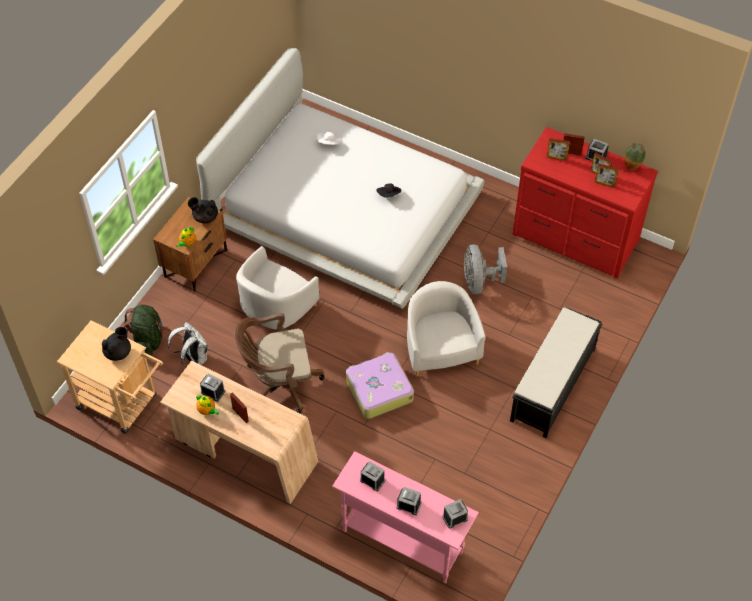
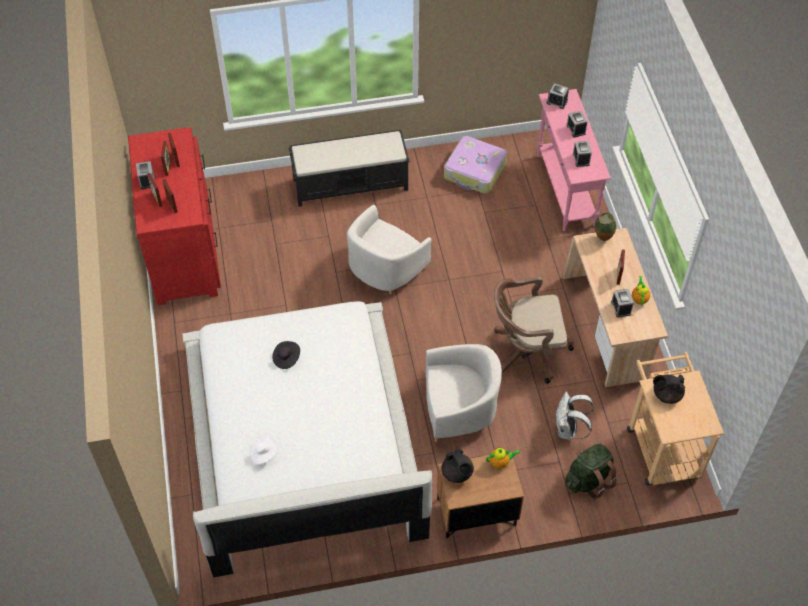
camera: 130 degrees left, 0 degrees up
(279, 383) = (526, 351): brown office chair -> brown office chair turned 135 degrees clockwise
(378, 390) = (463, 283): suitcase -> suitcase (475, 171)
(479, 282) = (293, 286): grey fan -> none
(631, 168) = (140, 152): vase -> vase (602, 239)

